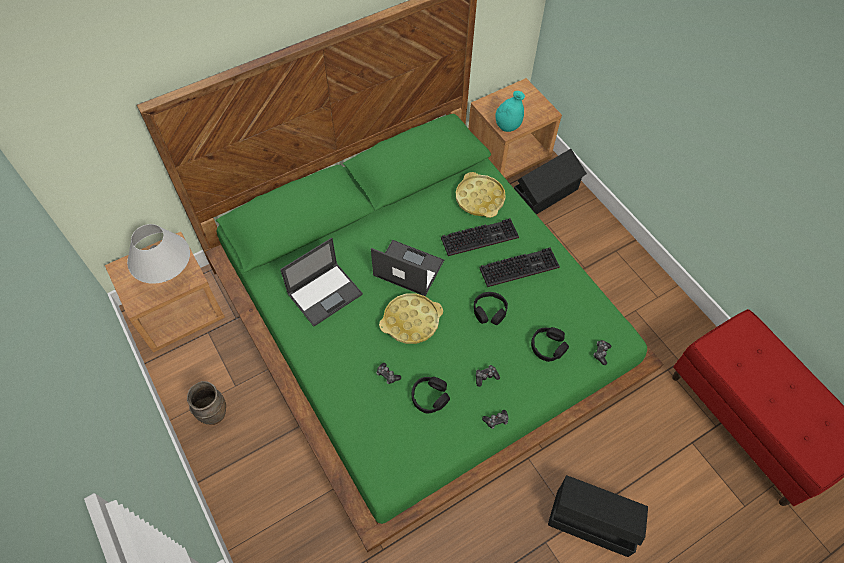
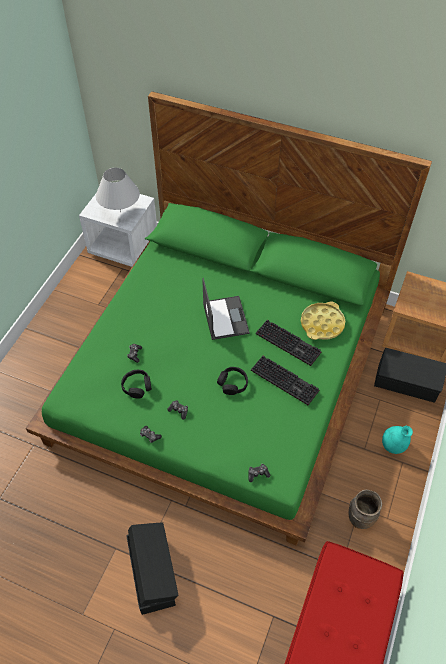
camera: 55 degrees right, 5 degrees down
(179, 311) = (124, 246): brown nightstand -> white nightstand
(213, 413) = (72, 306): brown vase -> brown vase (360, 518)
(325, 293) = (168, 288): laptop -> none
(411, 321) = (185, 343): yellow tray -> none
(507, 126) = (409, 305): turquoise vase -> turquoise vase (393, 446)
(548, 347) = (234, 435): black headphones -> none

